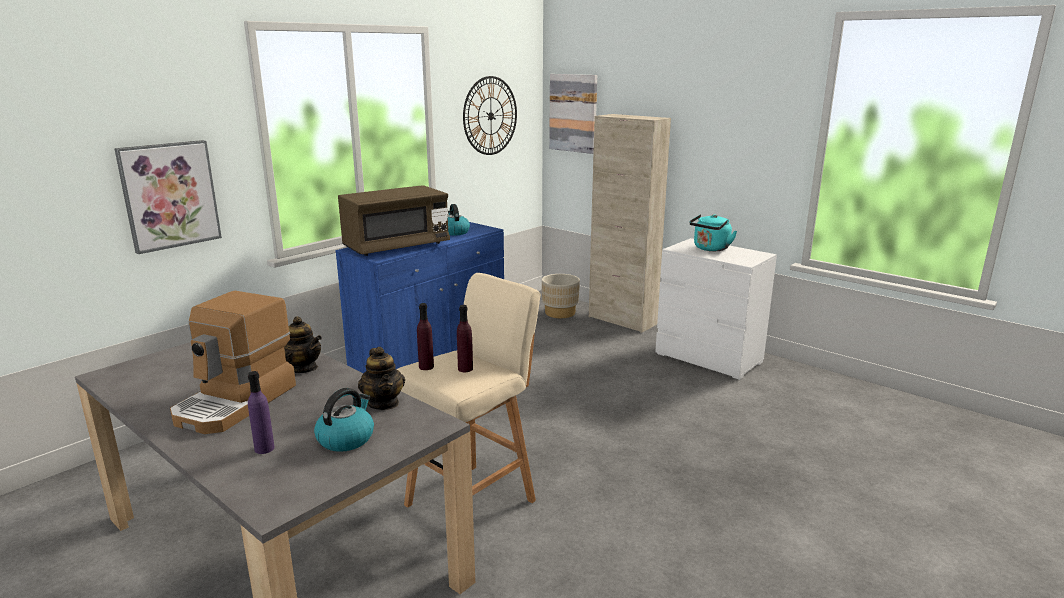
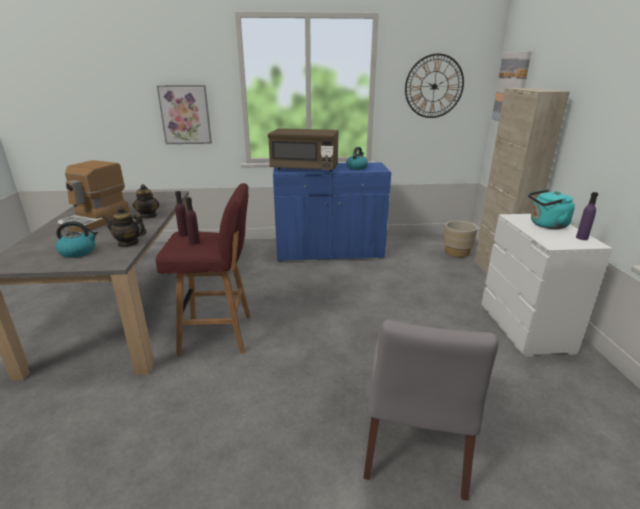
camera: 45 degrees right, 5 degrees up
(236, 403) = (96, 221): coffee machine -> coffee machine turned 45 degrees counterclockwise
(264, 448) = (53, 242): purple bottle -> purple bottle (581, 238)
(383, 403) = (128, 243): teapot -> teapot turned 75 degrees clockwise
(473, 501) = (218, 334): beige stool -> red stool
(779, 479) = (415, 447): none -> grey chair

